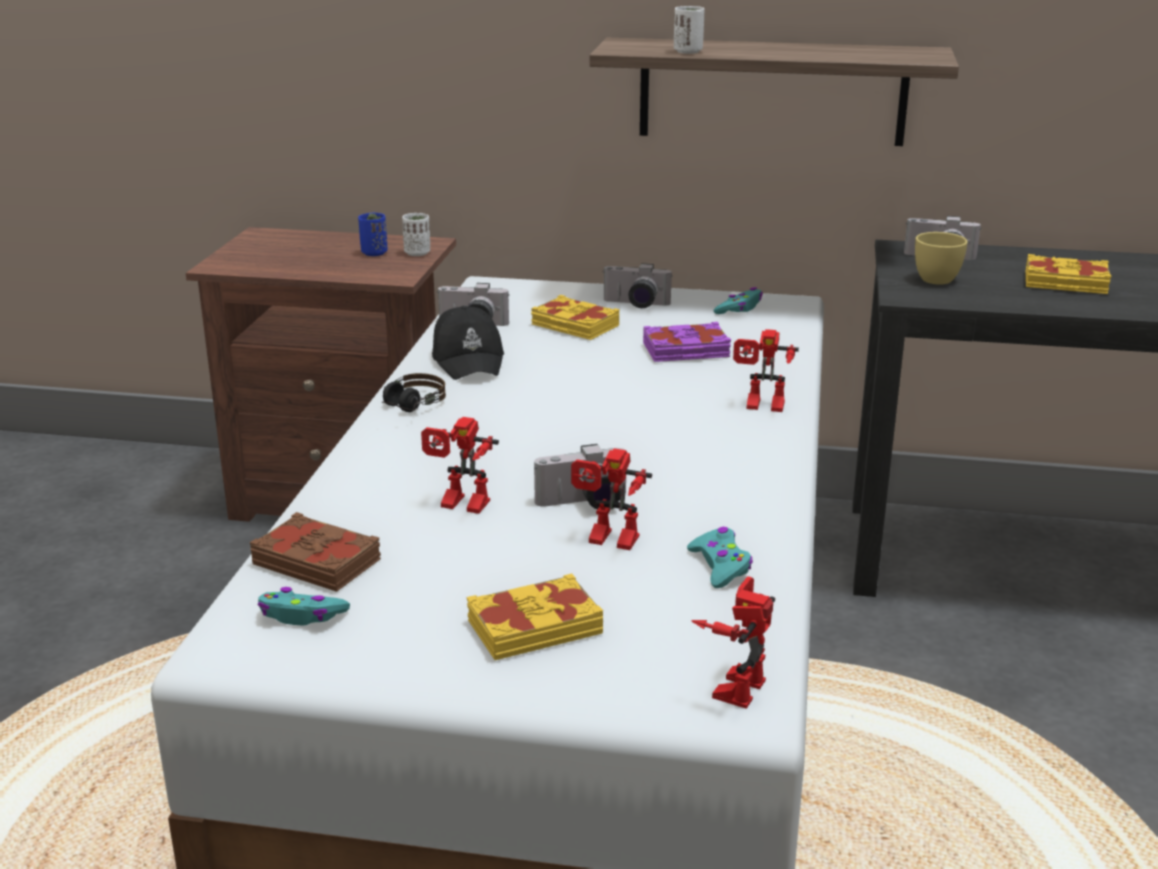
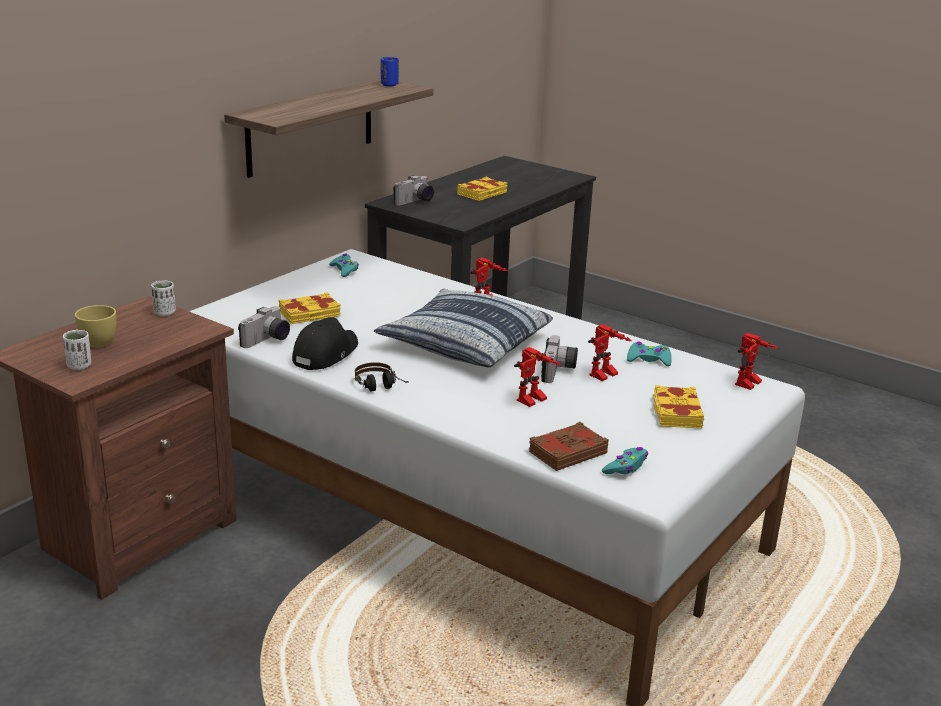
camera: 65 degrees left, 0 degrees up
(374, 253) = (140, 325): blue cup -> blue cup (389, 85)
(469, 359) = (325, 354): black cap -> black cap turned 75 degrees counterclockwise
(603, 423) = (464, 343): none -> pillow
(635, 304) = (298, 291): camera -> none
(686, 351) = (389, 298): purple book -> none
(688, 51) = (310, 111): white cup -> white cup (79, 366)
(733, 684) = (750, 385): toy robot -> toy robot turned 105 degrees counterclockwise
(938, 278) = (443, 210): yellow cup -> yellow cup (97, 341)

